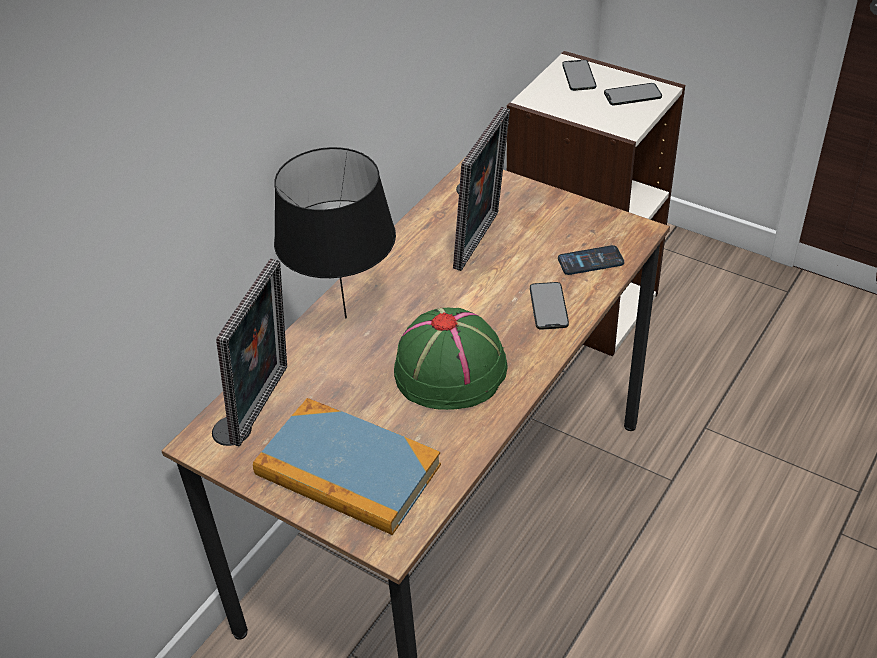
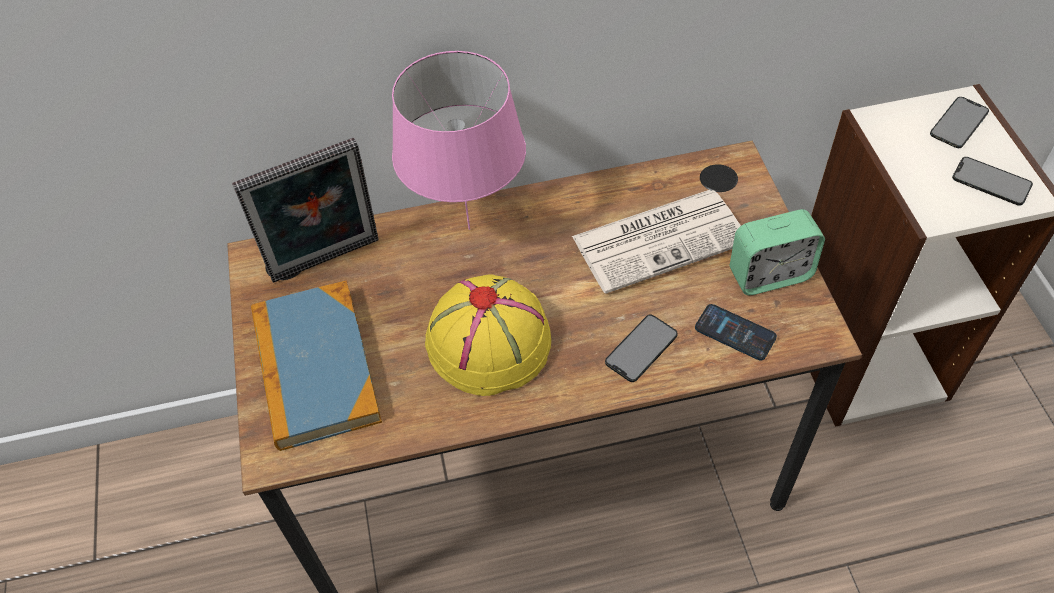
camera: 45 degrees right, 10 degrees up
(345, 318) = (467, 229): black table lamp -> pink table lamp
(451, 369) = (490, 343): green hat -> yellow hat
(482, 242) = (660, 239): picture frame -> newspaper
(570, 219) = (769, 275): none -> alarm clock

